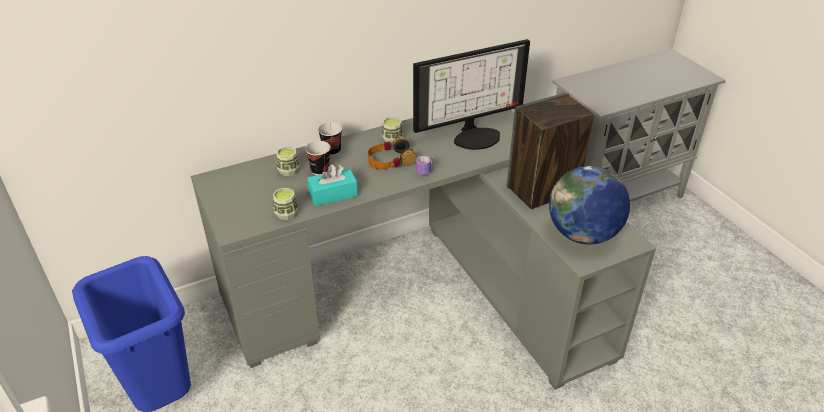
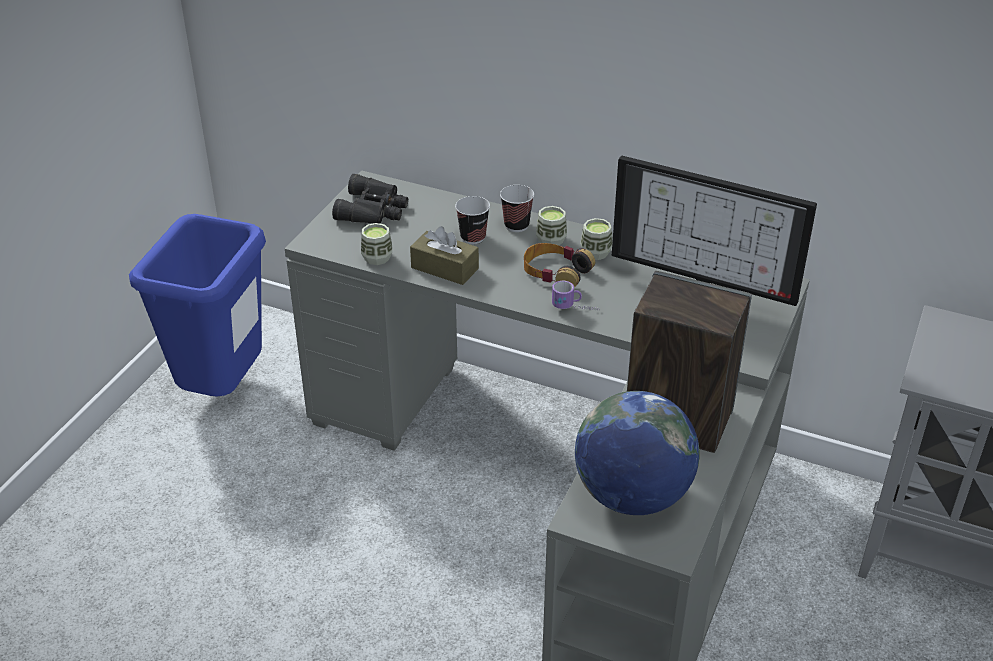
camera: 50 degrees right, 0 degrees up
(238, 191) = (374, 209): none -> black binoculars
(288, 171) = (445, 219): cup -> cup (551, 240)
(333, 194) = (444, 268): turquoise tissue box -> brown tissue box

